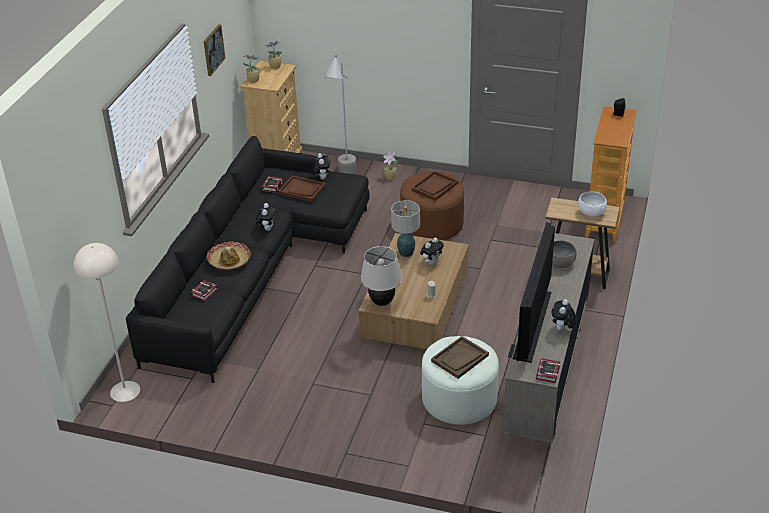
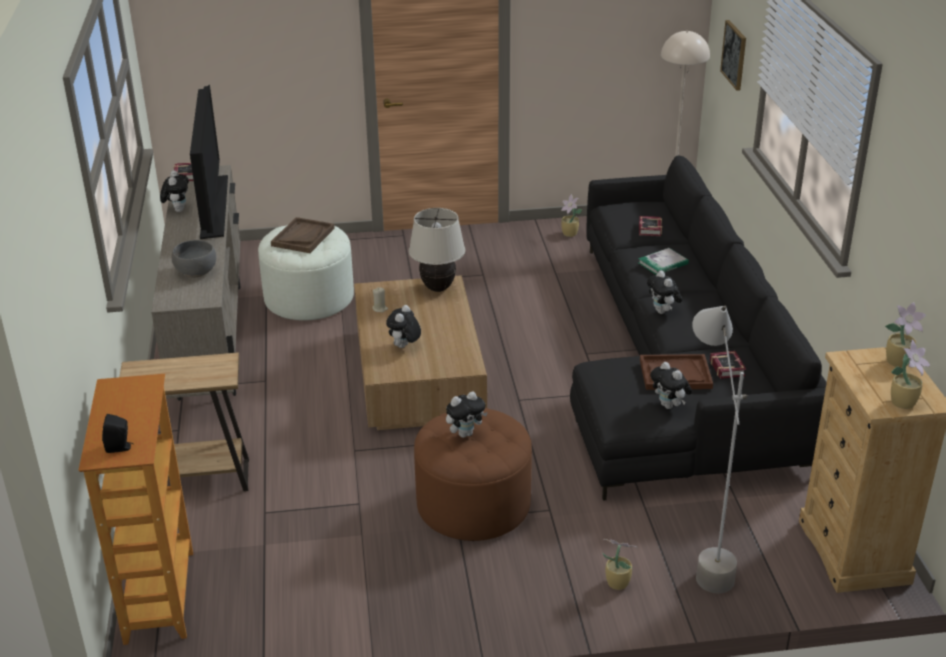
camera: 155 degrees right, 5 degrees down
(209, 408) = (570, 234): none -> potted plant
(213, 49) = (903, 202): picture -> picture (734, 54)
(229, 260) = (663, 263): hat -> book
(406, 253) = (449, 350): table lamp -> none
(435, 187) = (465, 433): brown tray -> plush toy
(591, 212) = (163, 373): white bowl -> none

